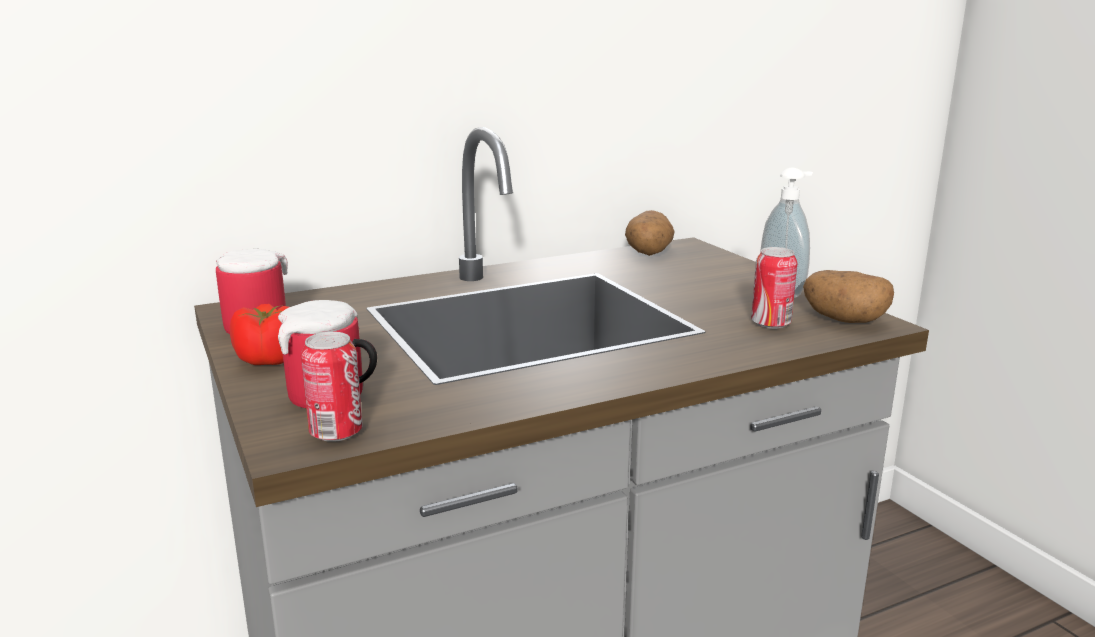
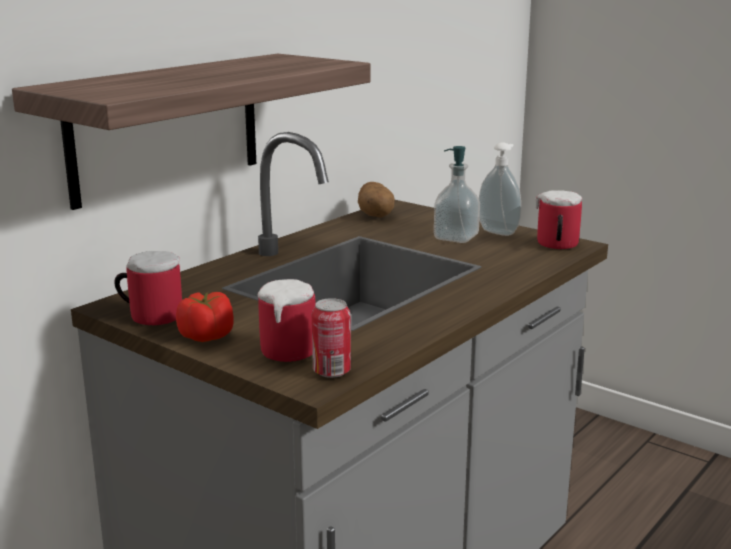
camera: 25 degrees left, 0 degrees up
(345, 111) = (166, 127): none -> shelf
(715, 291) = (456, 237): none -> soap dispenser
(770, 324) = (515, 255): can -> none
(843, 320) = (555, 245): potato -> mug

